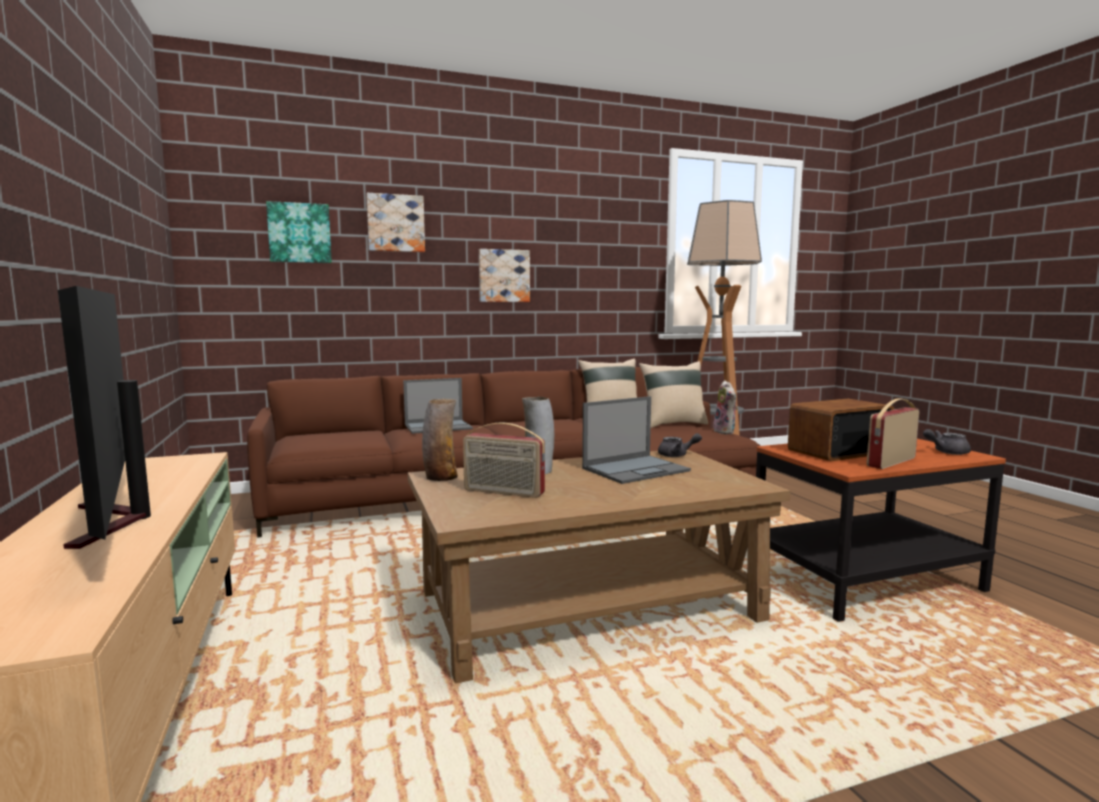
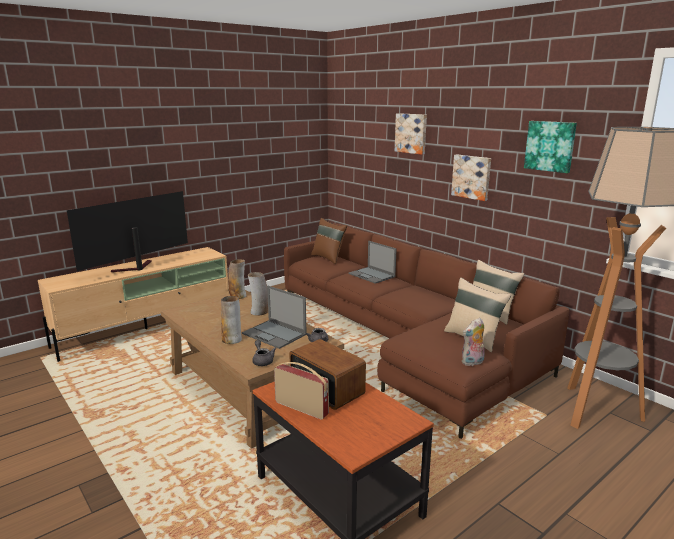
camera: 70 degrees right, 10 degrees up
(299, 233) = (369, 138): picture -> picture (550, 146)
(318, 434) = (329, 258): none -> brown pillow
(503, 492) = (217, 312): radio -> none
(643, 490) = (232, 340): none -> vase
(946, 452) = (357, 439): grey teapot -> grey teapot (262, 360)

